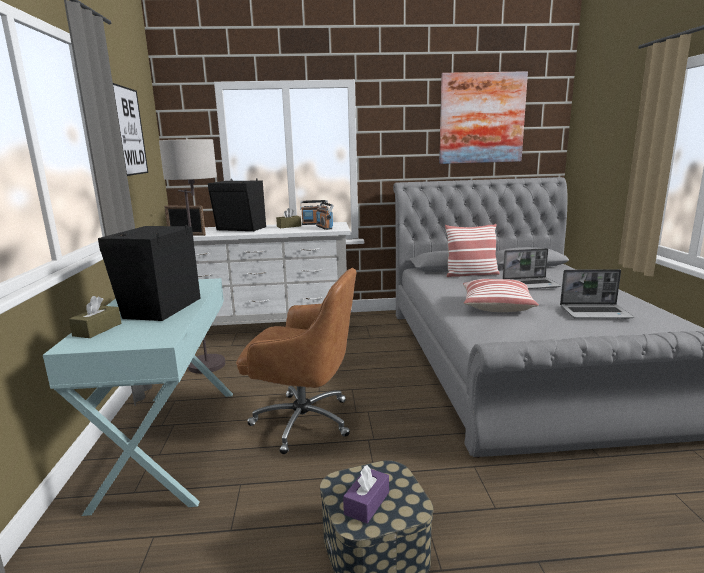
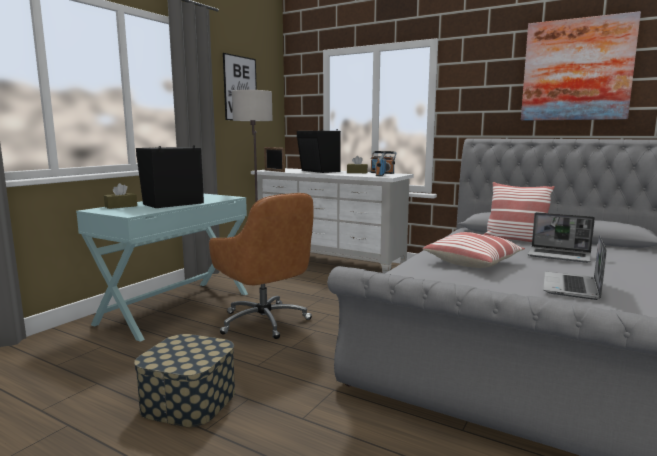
camera: 35 degrees right, 5 degrees down
(367, 503) = (174, 353): purple tissue box -> none
(595, 313) = (572, 287): laptop -> laptop turned 75 degrees clockwise

